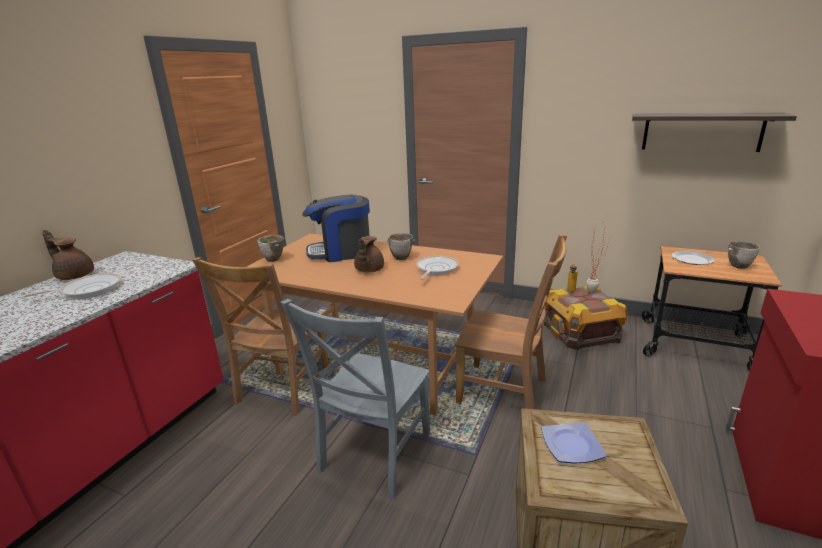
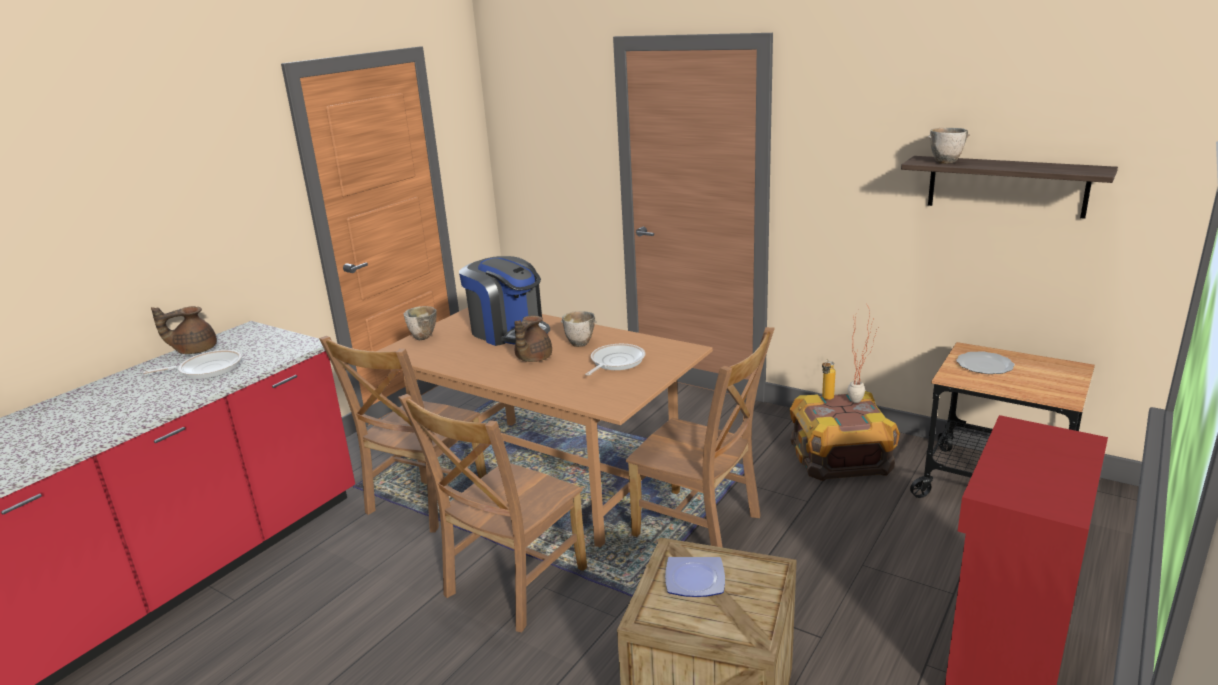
camera: 10 degrees right, 0 degrees up
(75, 275) = (194, 350): brown teapot -> brown teapot turned 60 degrees counterclockwise
(341, 252) = (508, 331): coffee machine -> coffee machine turned 135 degrees counterclockwise
(373, 455) = (512, 585): grey chair -> brown chair
(740, 266) = (1045, 379): bowl -> bowl (947, 162)

